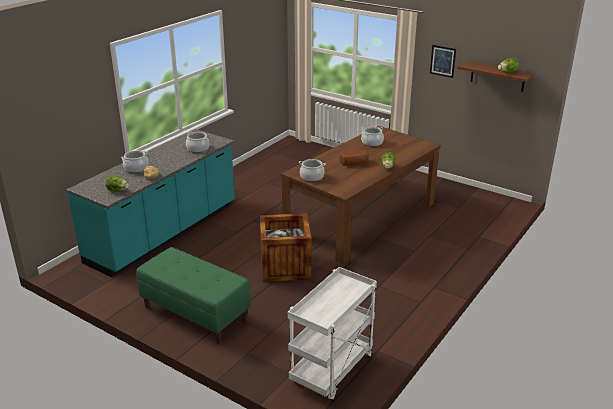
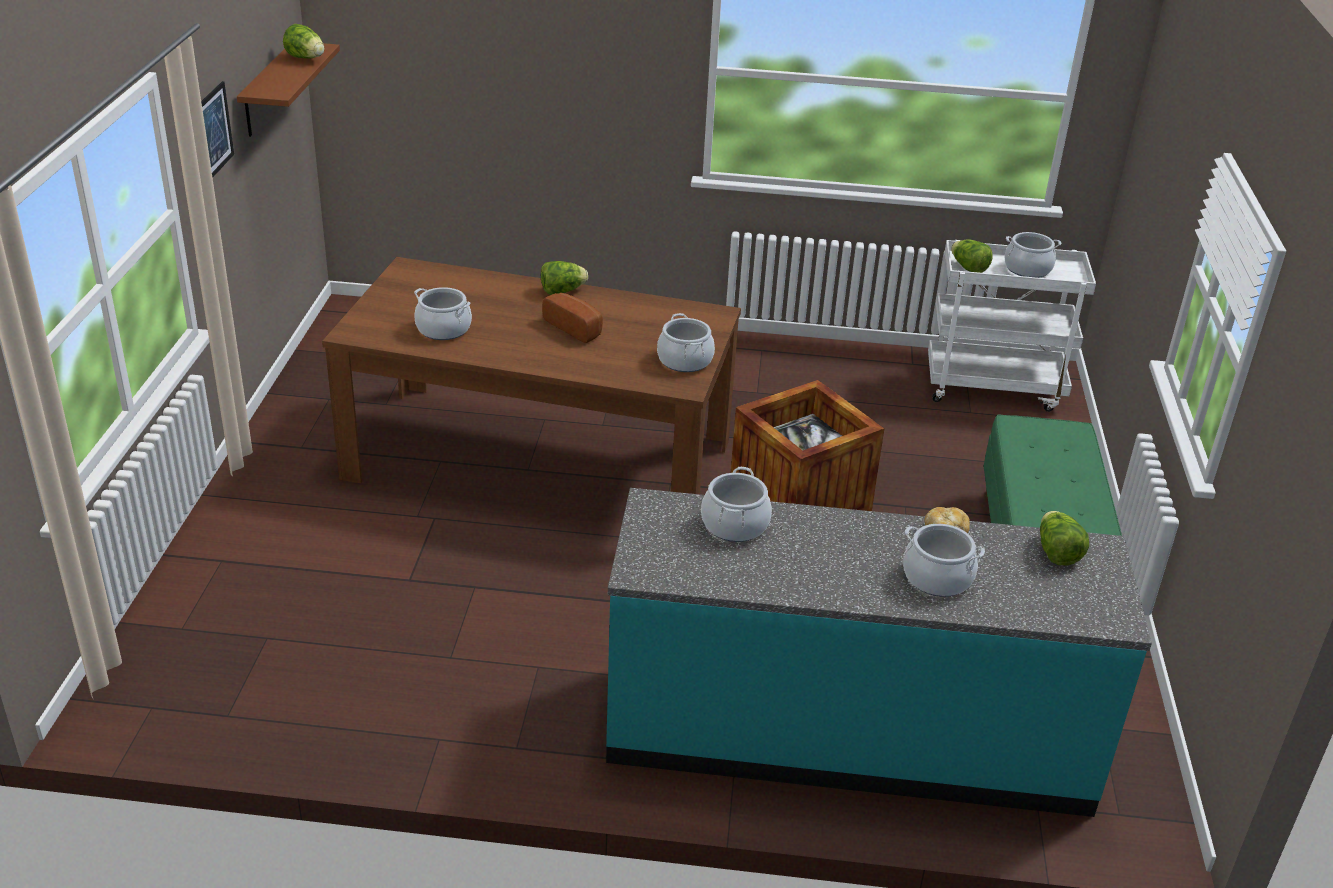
camera: 120 degrees left, 5 degrees up
(332, 305) = (1027, 269): none -> cooking pot
(347, 284) = (968, 268): none -> lettuce

